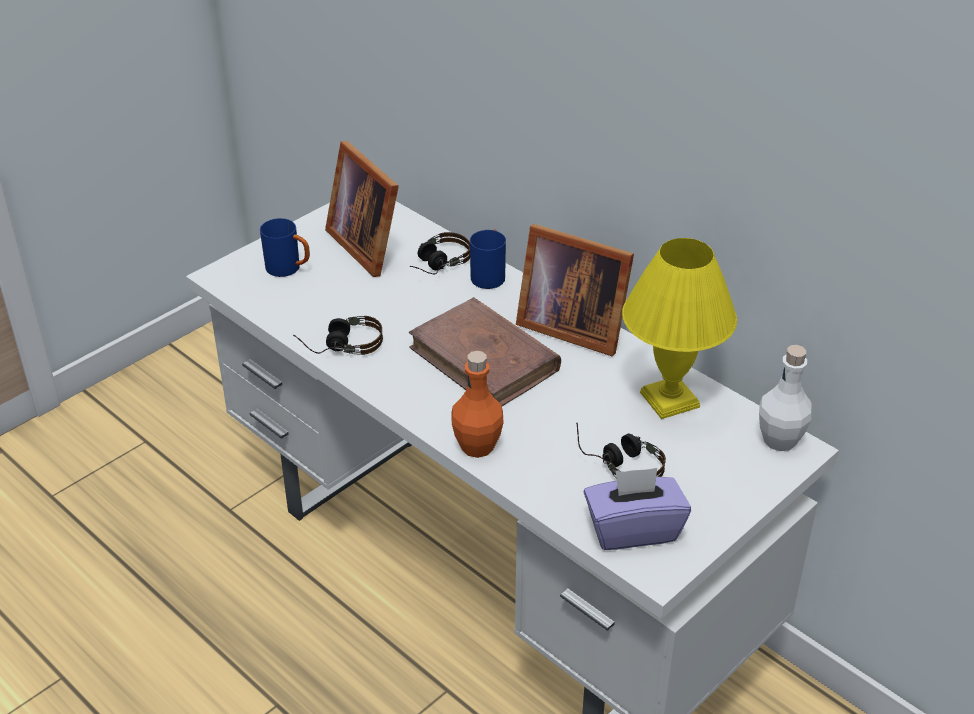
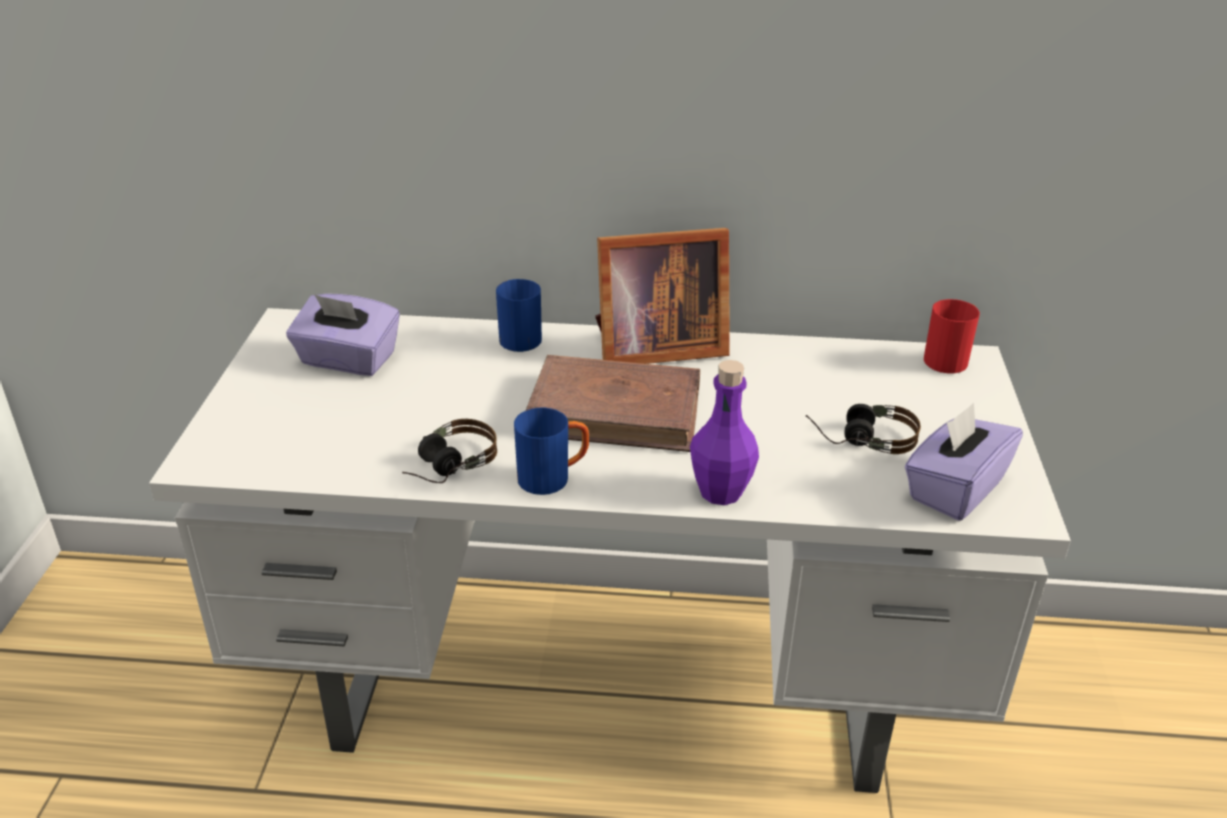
camera: 40 degrees left, 5 degrees down
(289, 269) = (282, 420): blue mug -> blue mug (553, 478)
(368, 244) = (347, 360): picture frame -> purple tissue box
(435, 265) = (449, 350): headphones -> none
(477, 446) = (720, 492): orange bottle -> purple bottle
(668, 400) = (824, 370): yellow table lamp -> none
(779, 440) = (950, 359): white bottle -> red mug

